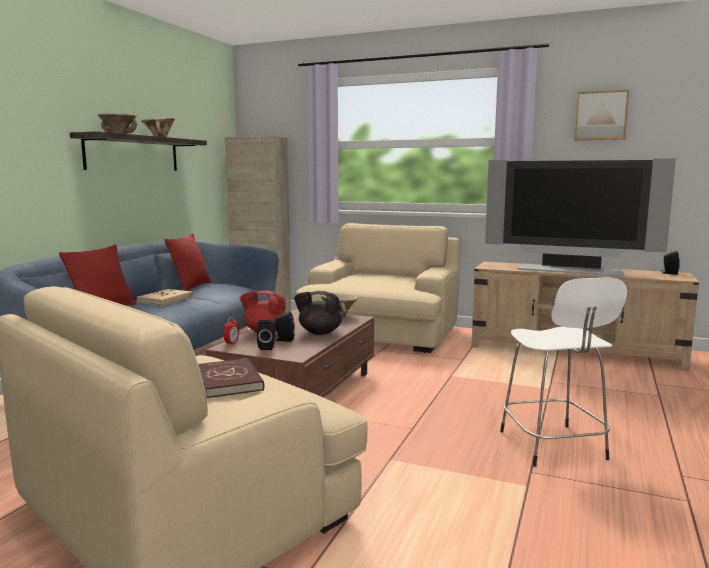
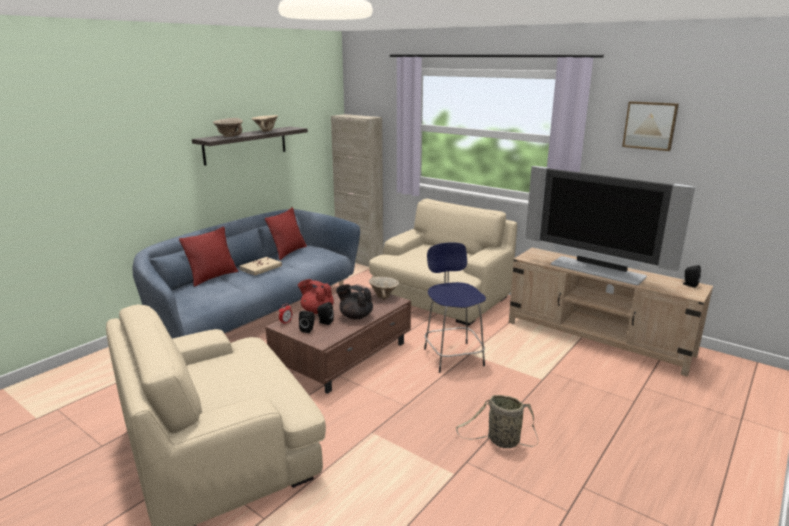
camera: 15 degrees right, 10 degrees up
(229, 381) = (248, 374): red book -> none
(433, 379) = (452, 356): none -> blue stool
(553, 447) = (501, 441): white stool -> basket

